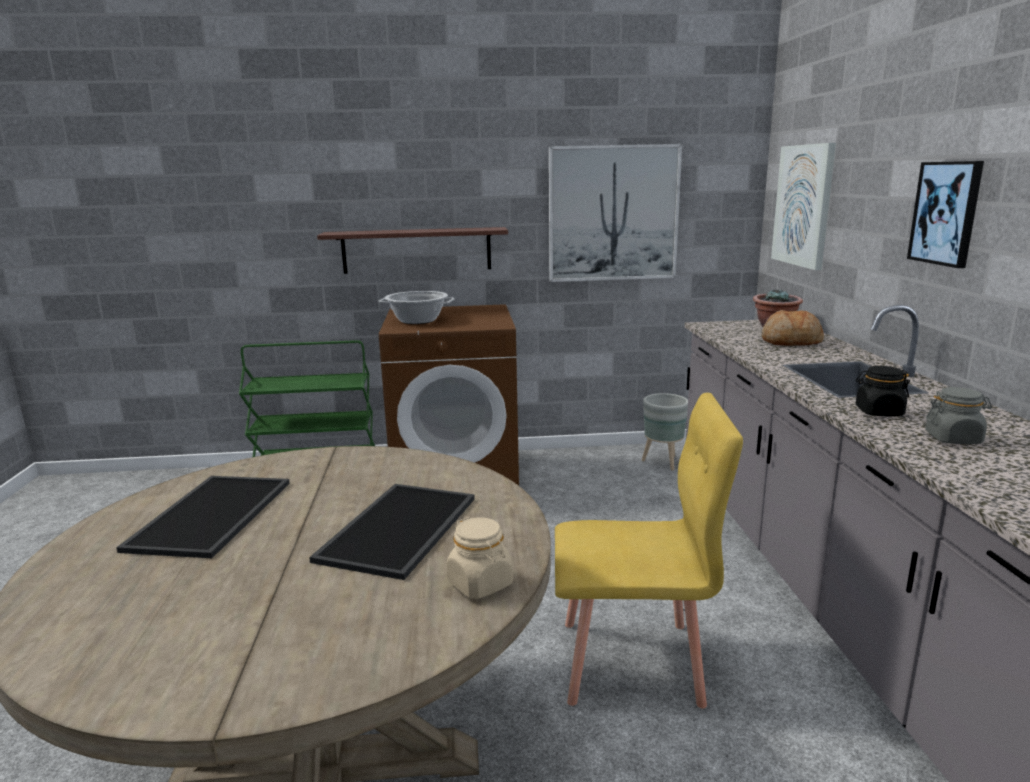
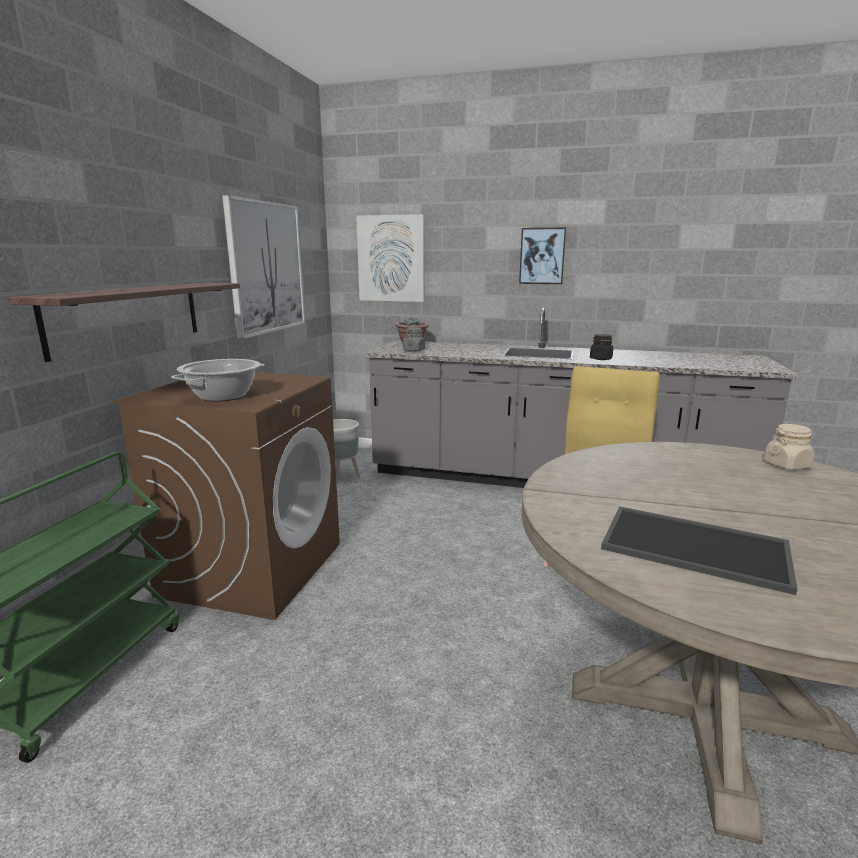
camera: 70 degrees left, 0 degrees up
(400, 529) = (715, 477): tray -> none
(791, 342) = (453, 348): bread -> none
(953, 439) = (643, 358): grey jar -> grey jar (414, 350)

